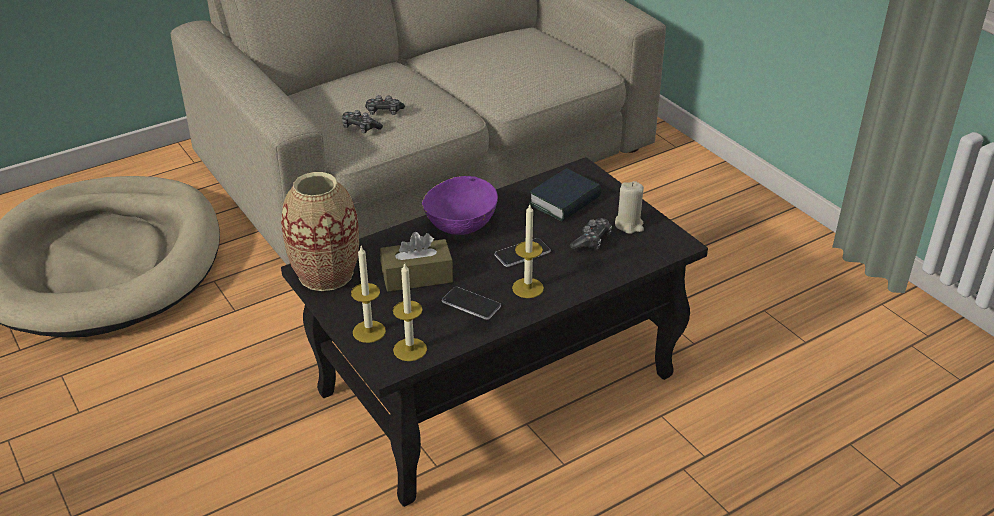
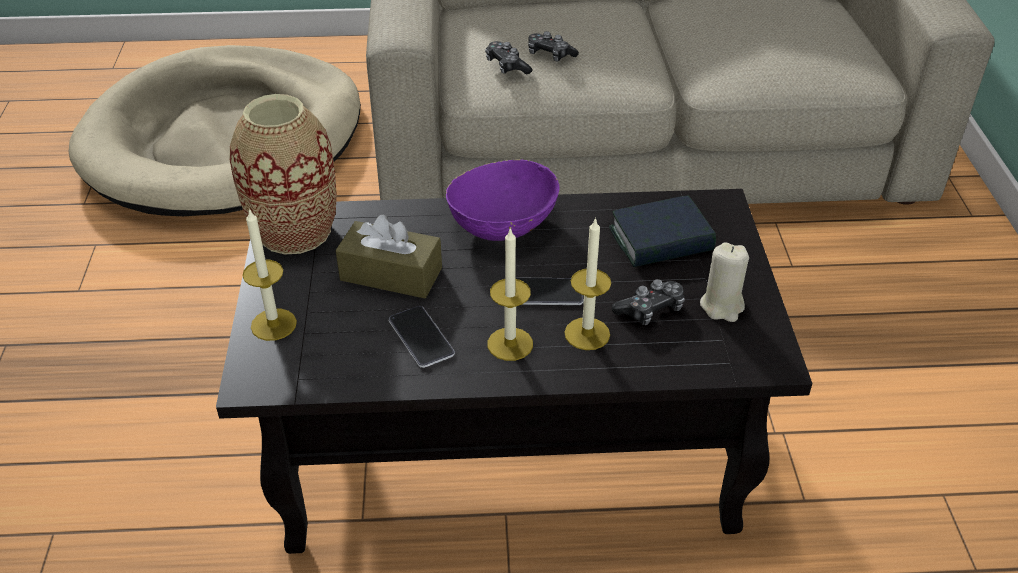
camera: 30 degrees right, 5 degrees up
(410, 349) = (296, 369): candle -> candle (587, 334)

